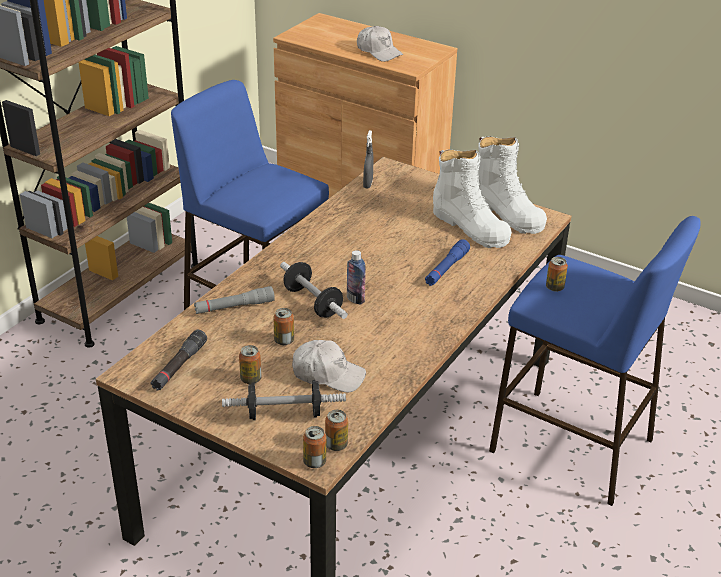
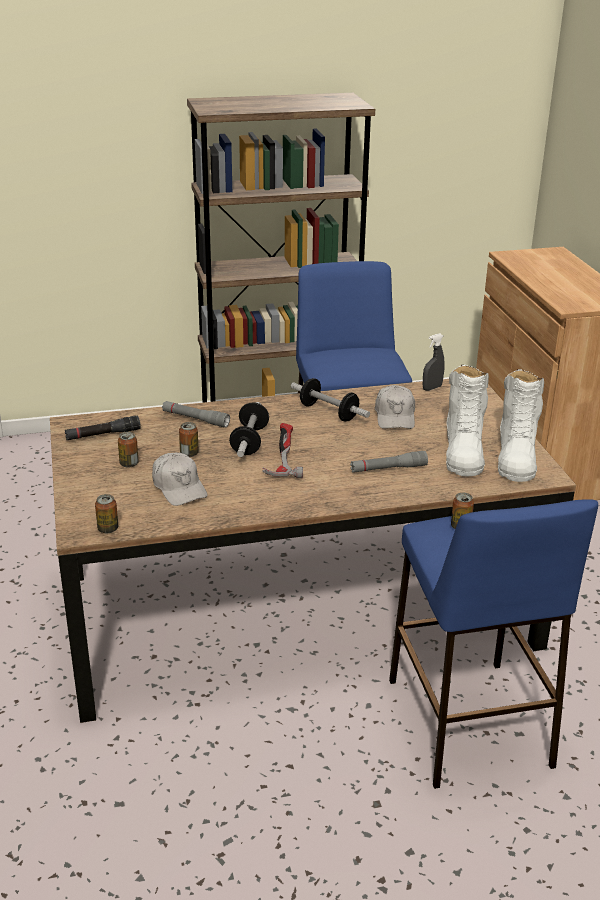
camera: 45 degrees right, 5 degrees down
(284, 414) = (111, 494): dumbbell -> dumbbell (329, 412)
(314, 462) = (78, 530): can -> none
(355, 299) = (282, 454): bottle -> hammer
(379, 52) = (561, 287): white cap -> white cap (395, 416)
(446, 268) = (388, 469): blue flashlight -> grey flashlight

